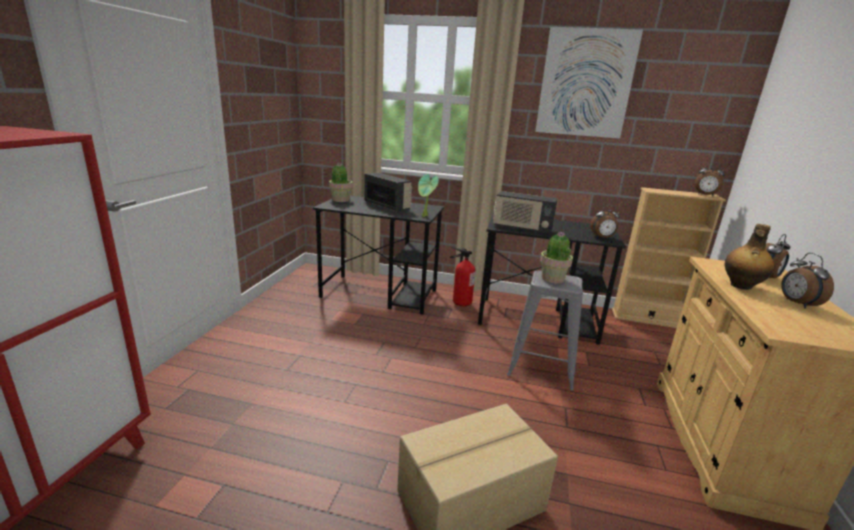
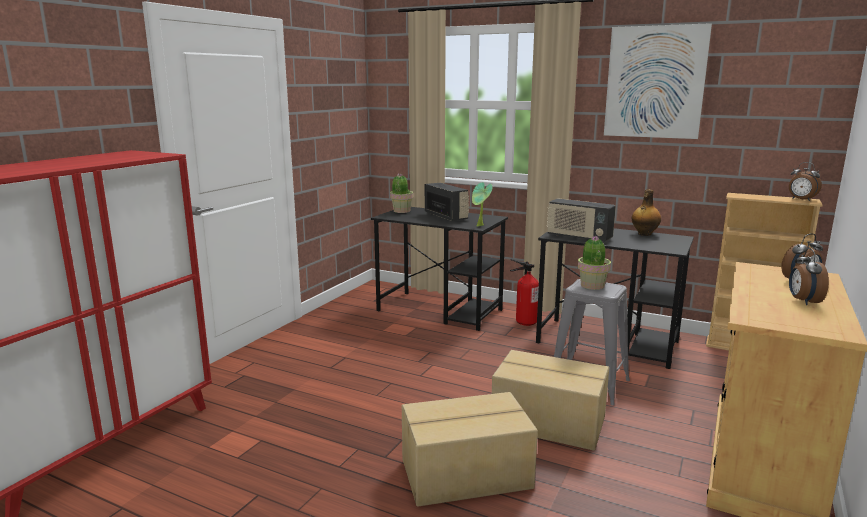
camera: 15 degrees right, 5 degrees down
(524, 416) = (548, 421): none -> cardboard box
(602, 238) = (666, 247): alarm clock -> none
(740, 286) = (757, 286): bottle -> bottle (644, 234)

